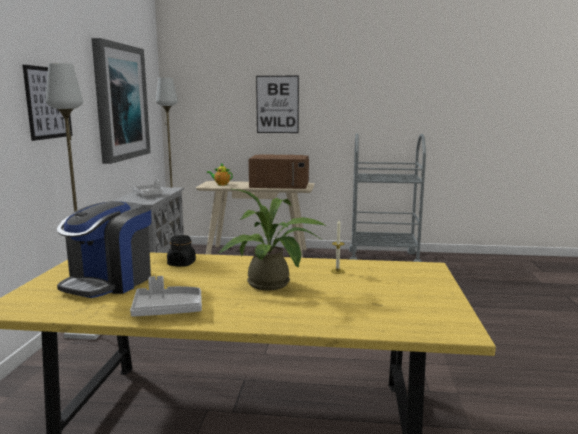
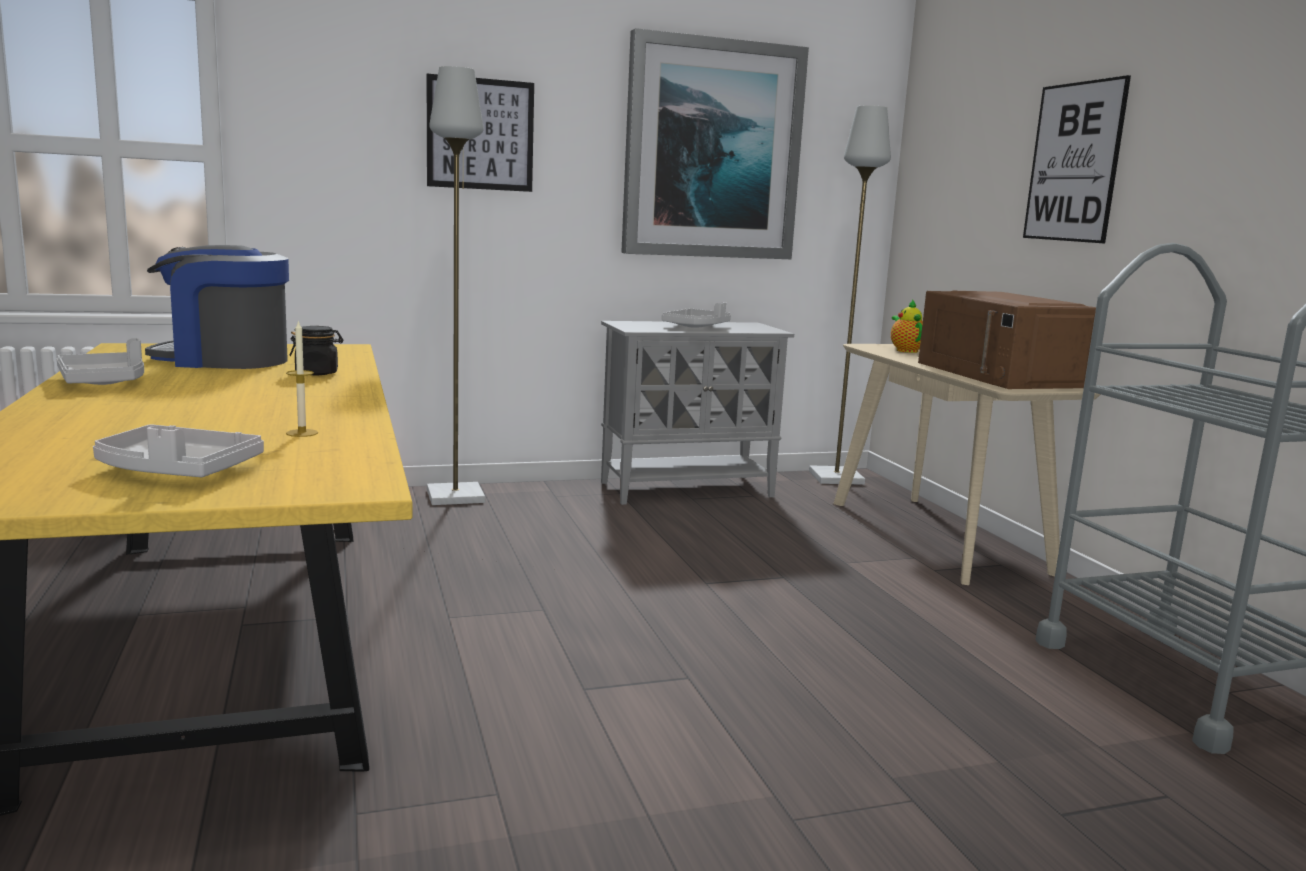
camera: 65 degrees right, 0 degrees up
(273, 285) = (213, 409): potted plant -> none
(405, 291) = (177, 471): none -> grey tray

